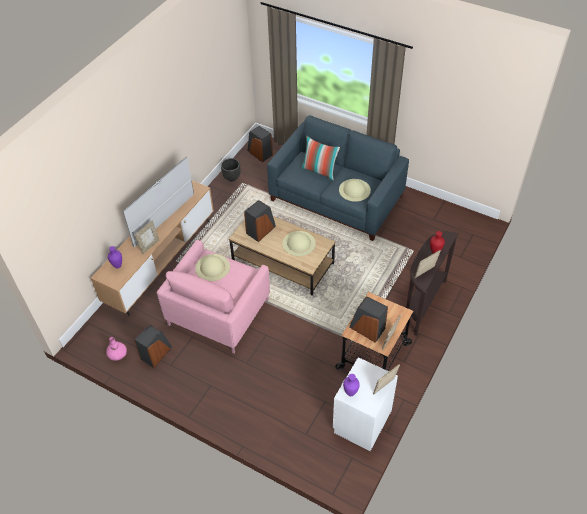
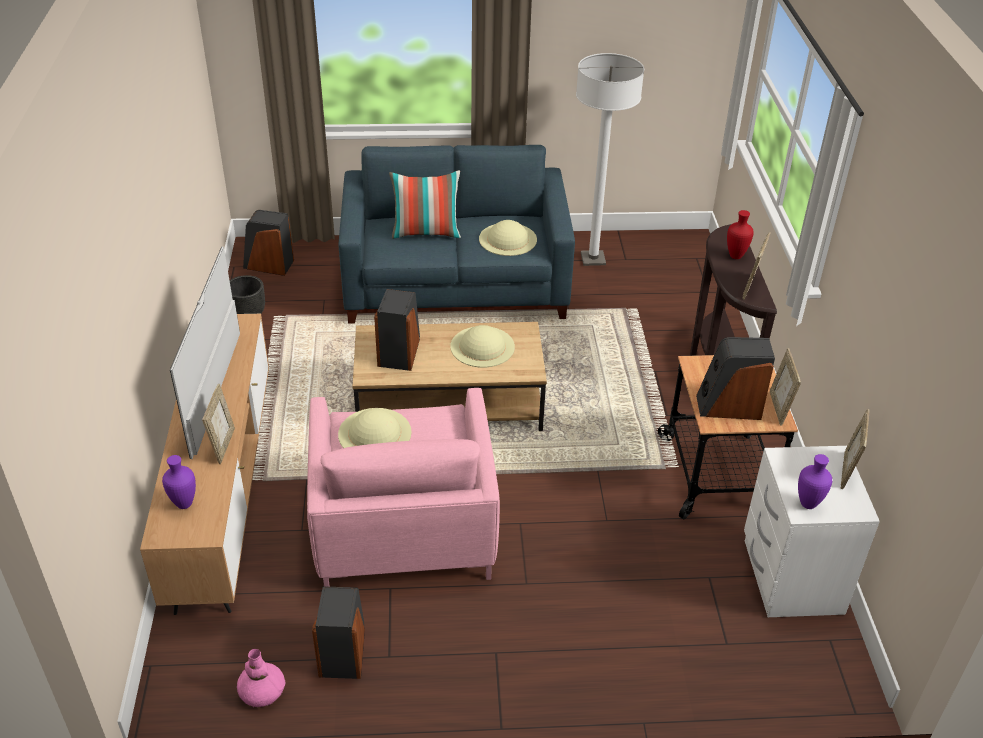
camera: 35 degrees left, 10 degrees down
(416, 212) = (593, 259): none -> white floor lamp

